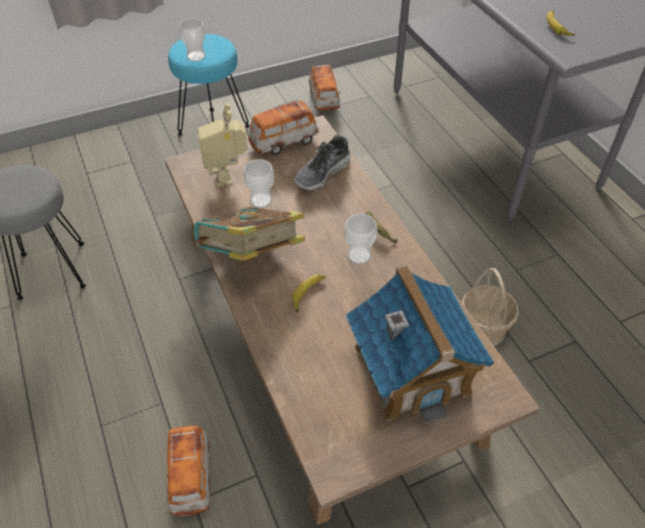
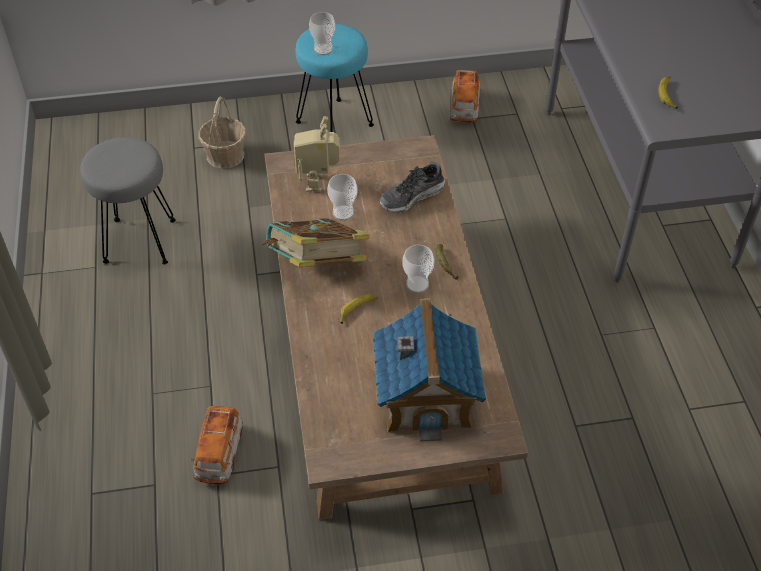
camera: 15 degrees right, 0 degrees up
(283, 142) = (384, 157): toy car -> none
(483, 328) = (542, 384): basket -> basket (225, 155)

